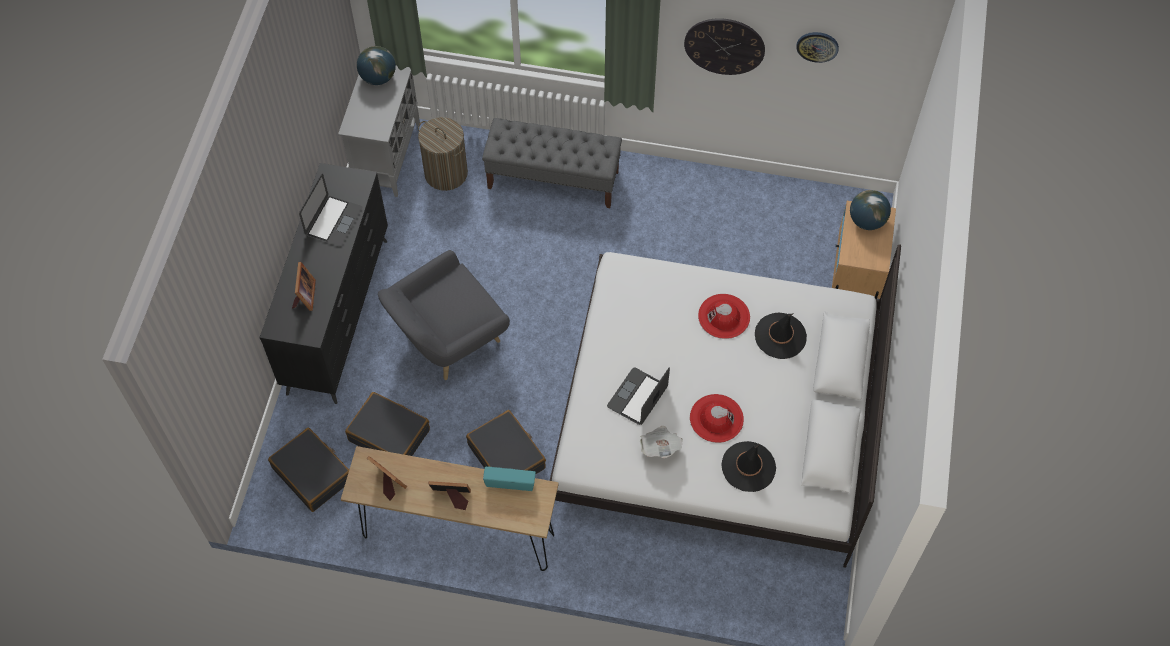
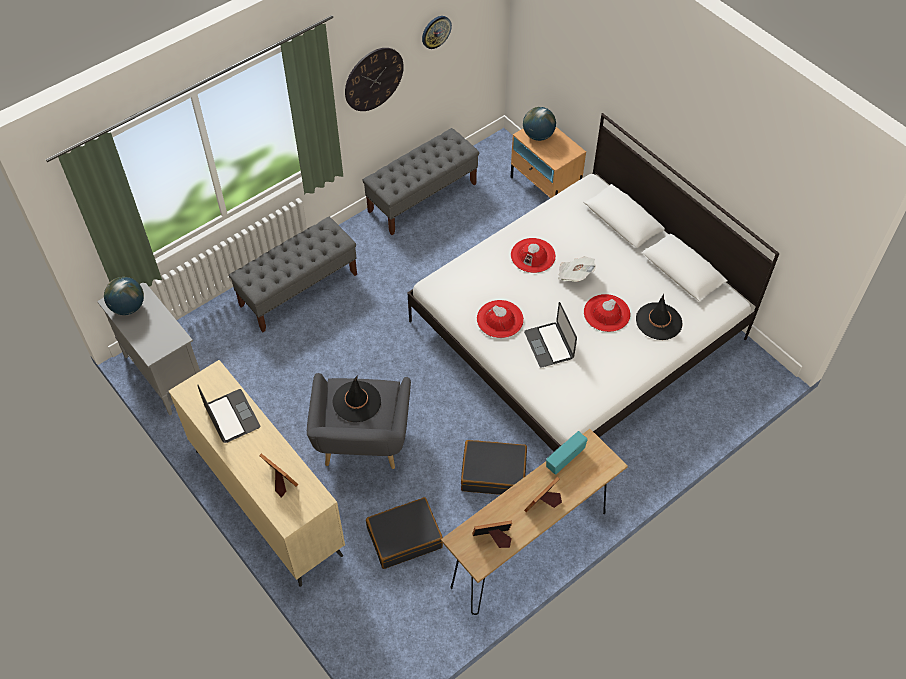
camera: 50 degrees left, 5 degrees down
(313, 474) = (388, 614): black suitcase -> none
(339, 315) = (267, 501): black dresser -> beige dresser
(446, 173) = (221, 348): laundry basket -> none
(628, 340) = (500, 319): none -> red hat
(660, 447) = (600, 359): newspaper -> newspaper (574, 275)
(742, 192) = (422, 197): none -> grey bench
(780, 336) = (576, 237): black hat -> black hat (357, 401)

